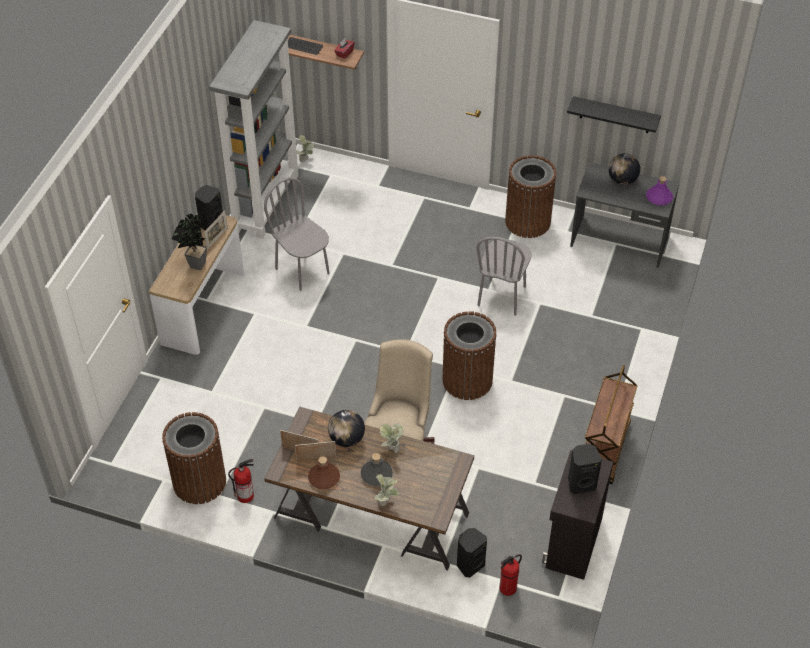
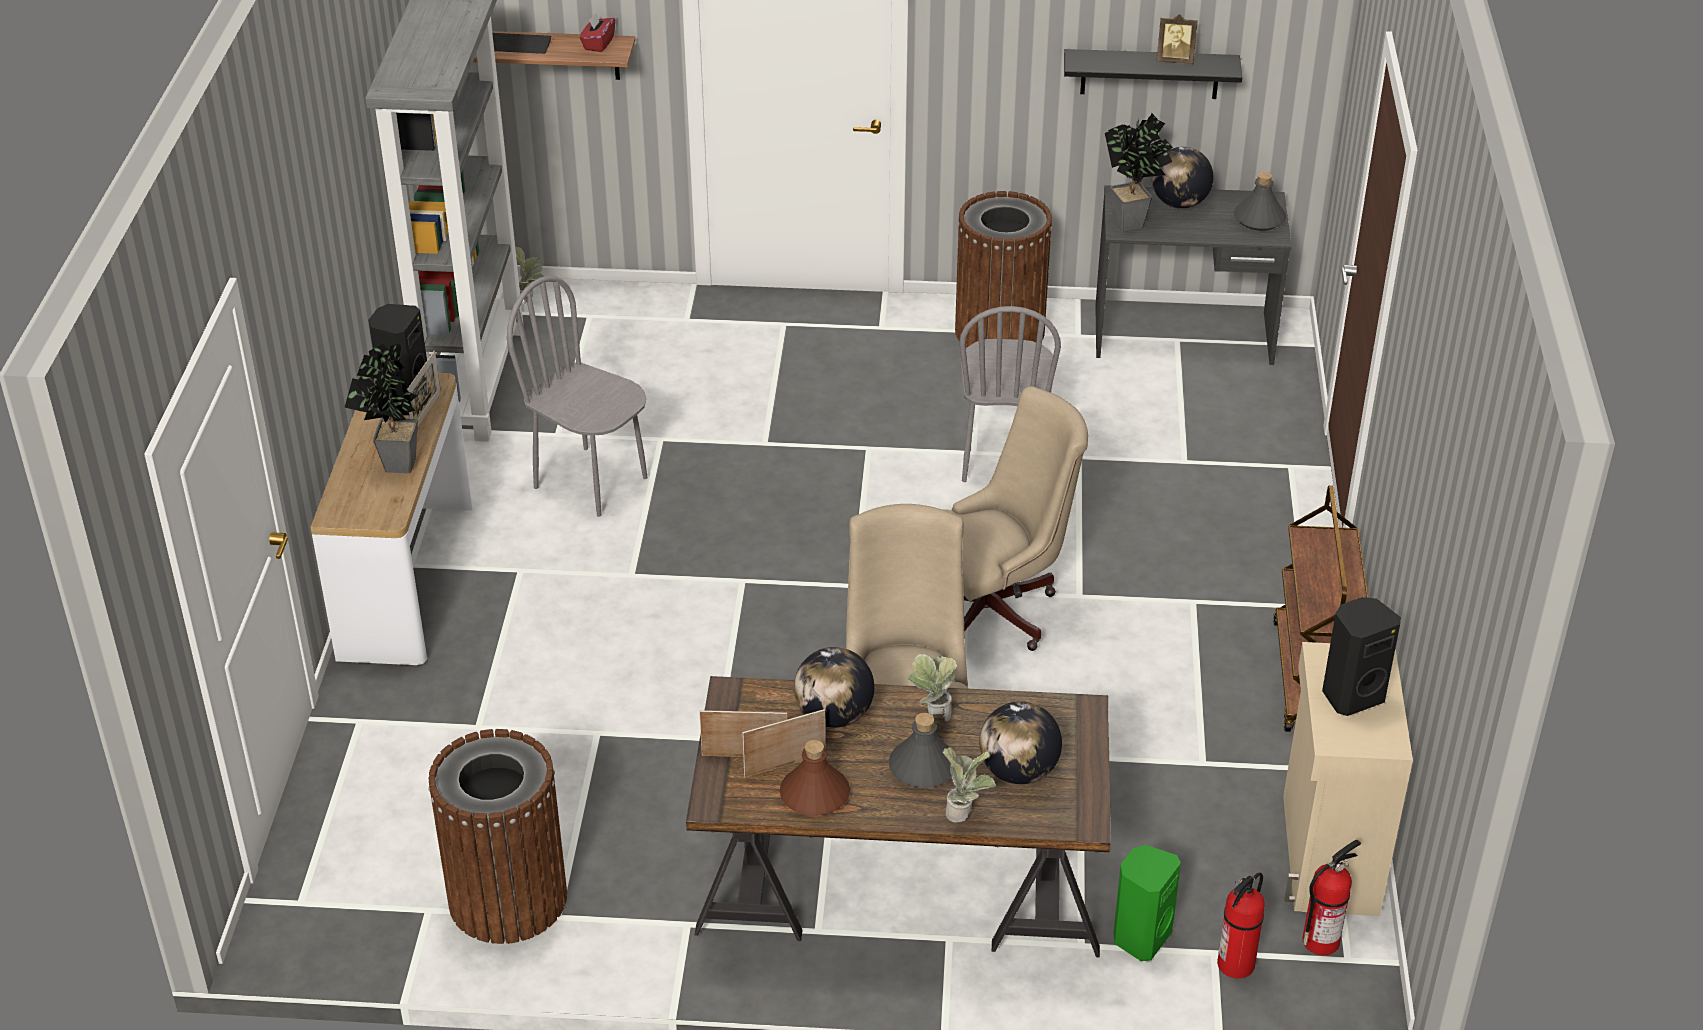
camera: 15 degrees left, 10 degrees down
(246, 495) = (619, 904): fire extinguisher -> fire extinguisher (1321, 940)
(418, 486) = (1018, 771): none -> globe
(467, 380) = (996, 610): brown trash can -> beige office chair
(469, 565) = (1140, 937): black speaker -> green speaker
(572, 543) = (1327, 855): black cabinet -> beige cabinet
(593, 189) = (1133, 224): none -> potted plant
(626, 113) = (1175, 60): none -> picture frame
(658, 197) = (1258, 219): purple bottle -> grey bottle

